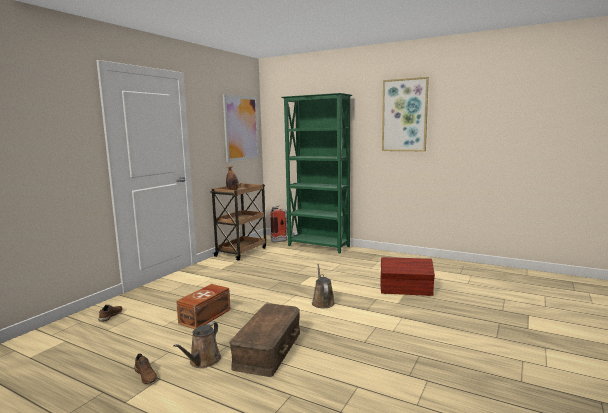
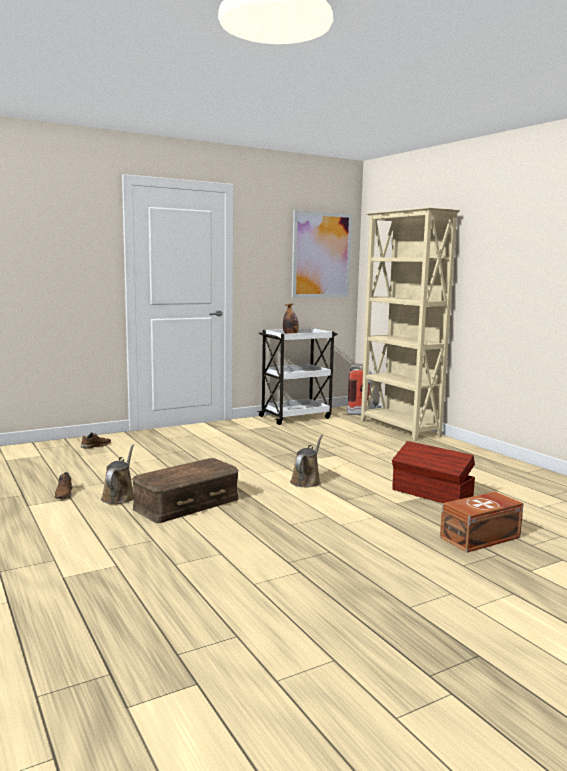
camera: 30 degrees right, 0 degrees up
(203, 361) = (119, 497): brown watering can -> brown watering can turned 135 degrees clockwise
(206, 316) = (172, 465): brown storage box -> brown storage box (481, 538)
(241, 251) = (296, 417): brown cart -> white cart
(318, 246) = (399, 428): green bookcase -> beige bookcase
(404, 115) = (524, 241): picture -> none

